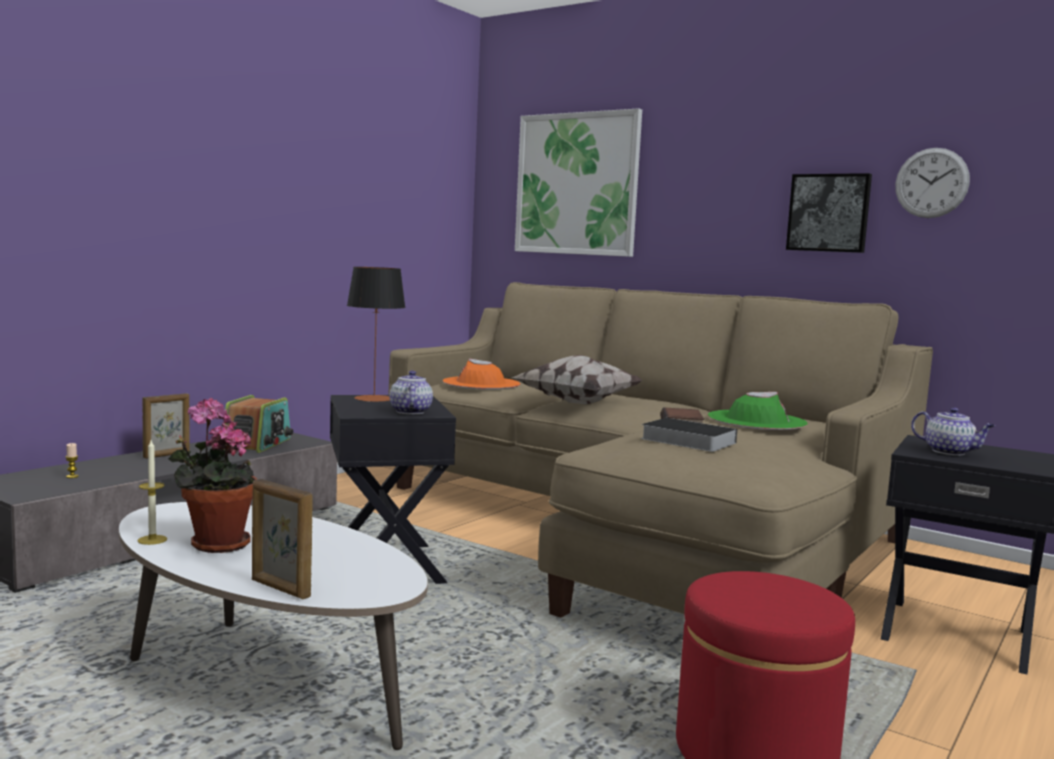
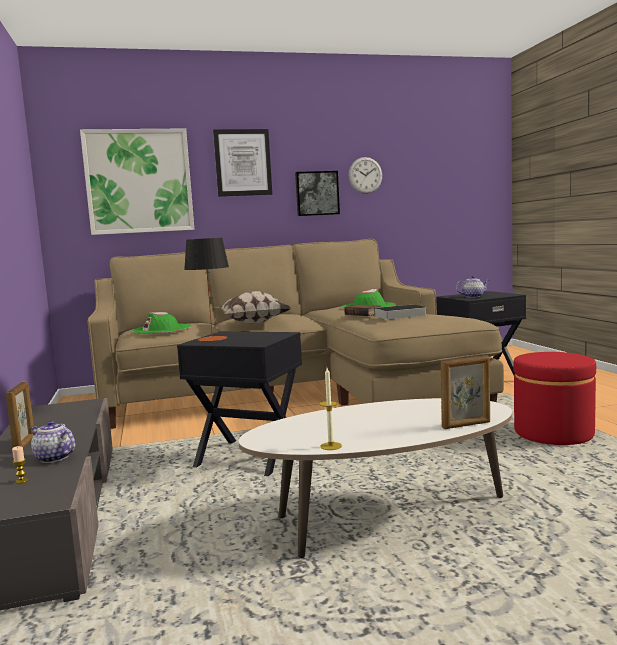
camera: 50 degrees left, 0 degrees up
(215, 544) = (363, 432): potted plant -> none
(258, 444) = (58, 416): radio -> none
(410, 411) = (270, 336): teapot -> teapot (53, 458)
(481, 383) = (161, 329): orange hat -> green hat
(714, 158) = (243, 162): none -> picture

